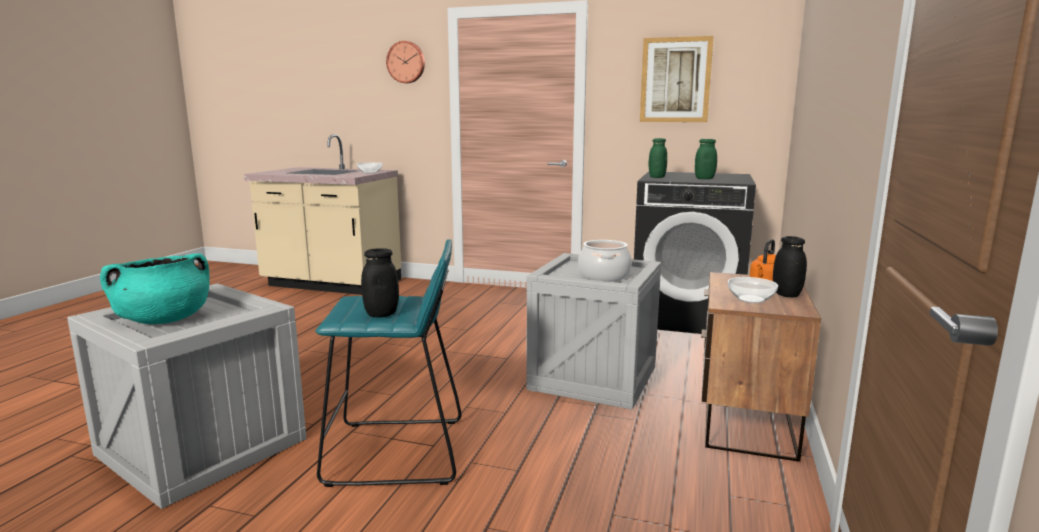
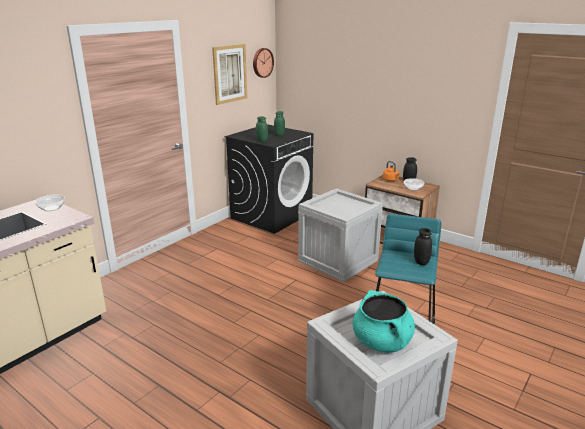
camera: 70 degrees left, 10 degrees up
(406, 62) = (31, 84): wall clock -> wall clock (262, 62)
(604, 276) = (347, 205): cooking pot -> none

